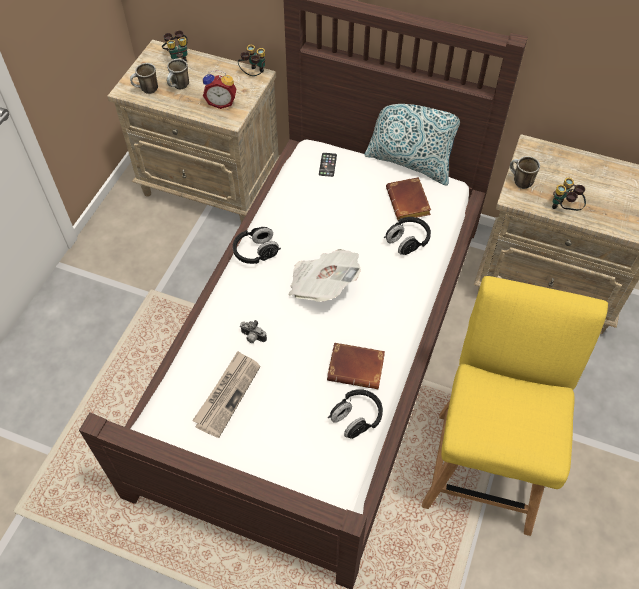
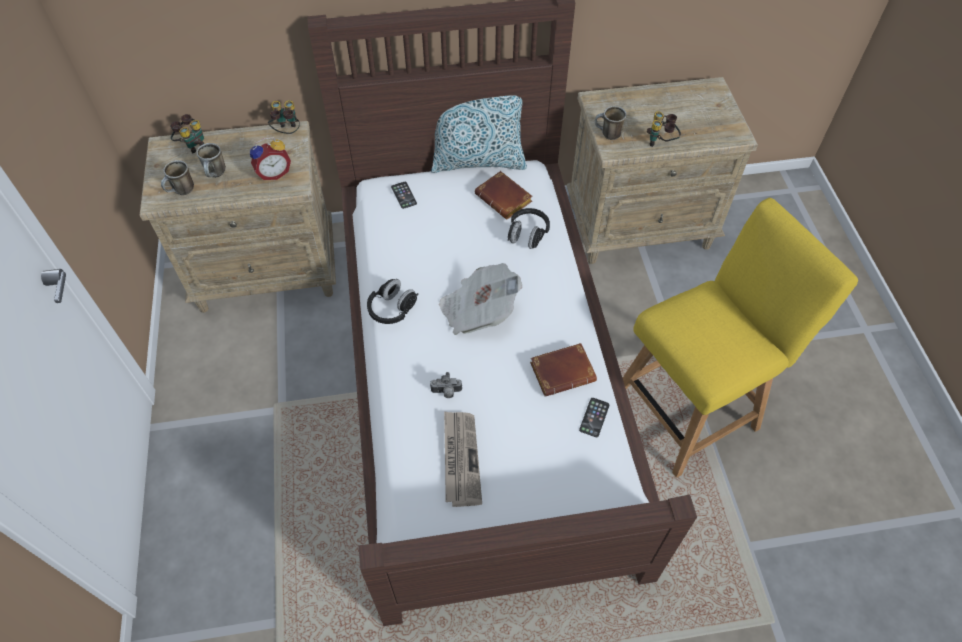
camera: 30 degrees left, 0 degrees up
(356, 418) = (594, 417): black headphones -> phone
(484, 464) = (691, 408): yellow chair -> yellow chair turned 75 degrees clockwise

